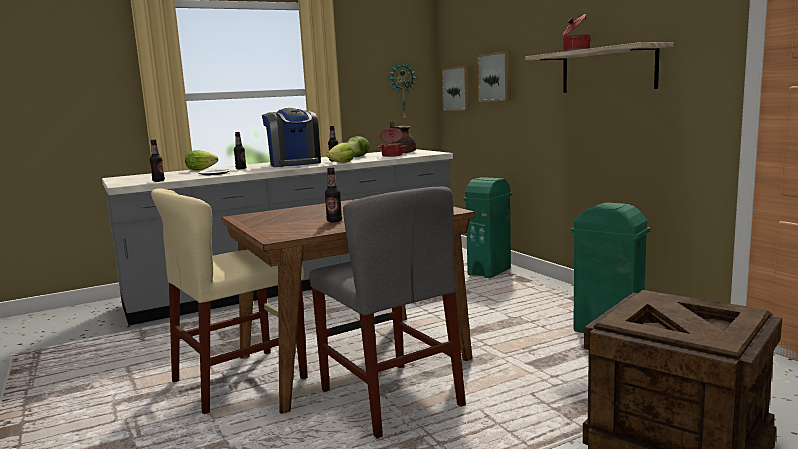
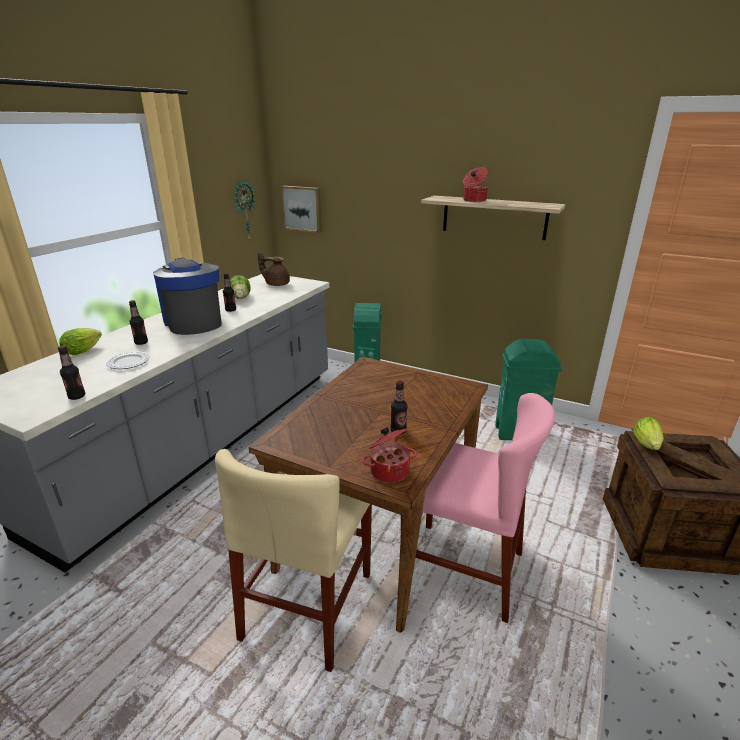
camera: 35 degrees left, 15 degrees up
(294, 164) = (193, 322): coffee machine -> coffee machine turned 150 degrees counterclockwise
(341, 163) = (250, 316): lettuce -> lettuce (647, 446)
(390, 398) = (462, 568): grey chair -> pink chair
(392, 155) = (277, 292): cooking pot -> cooking pot (389, 470)
(496, 77) = (357, 204): picture -> none

